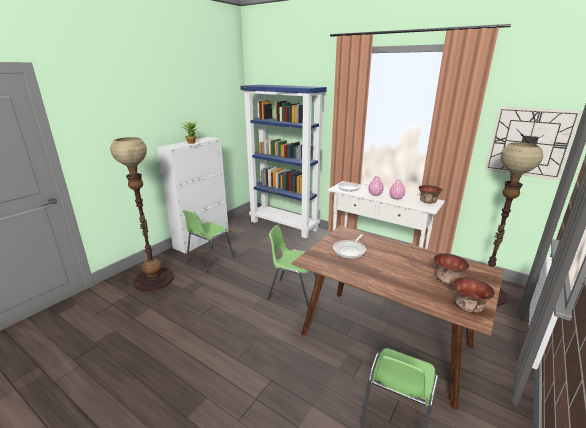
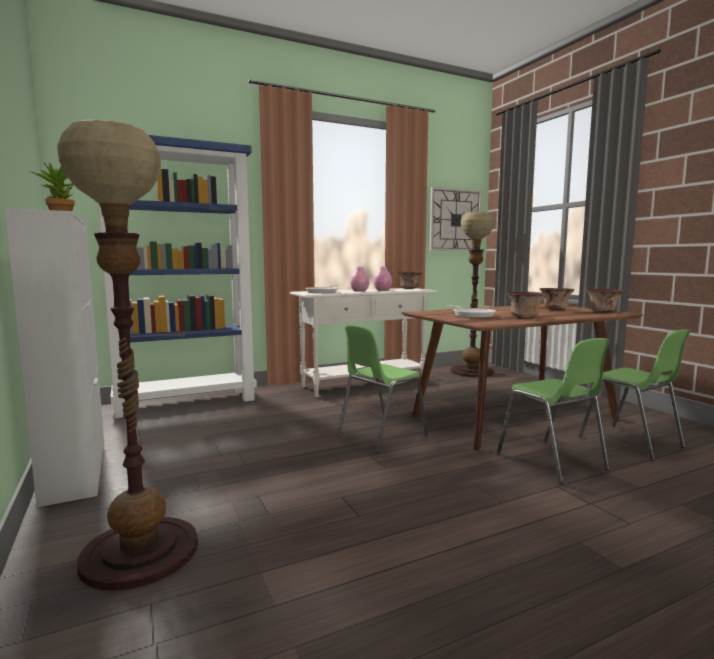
camera: 60 degrees left, 15 degrees down
(209, 260) = (181, 475): green chair -> green chair (552, 461)
(363, 271) = (523, 317): none -> bowl

